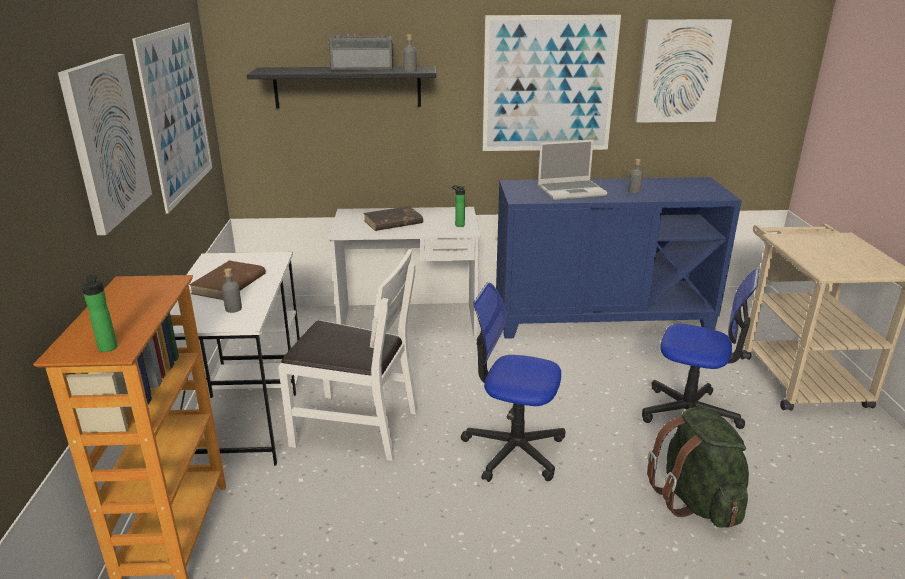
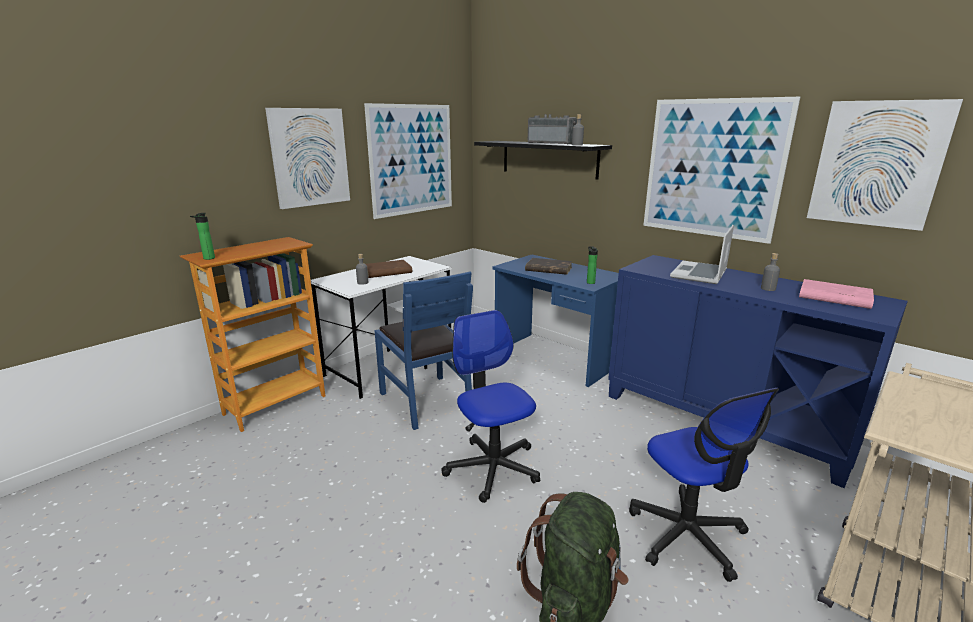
camera: 45 degrees right, 5 degrees down
(355, 427) = (426, 401): white chair -> blue chair
(408, 322) = (554, 358): white desk -> blue desk
(571, 191) = (700, 274): laptop -> laptop turned 90 degrees clockwise
(678, 187) = (833, 298): none -> pink book

